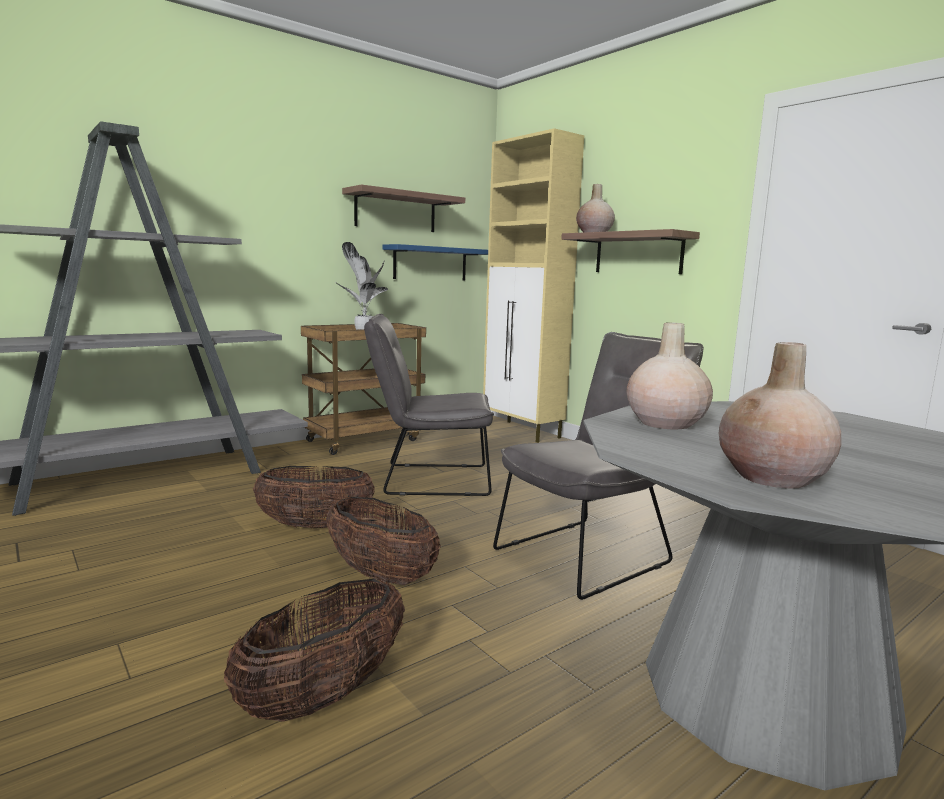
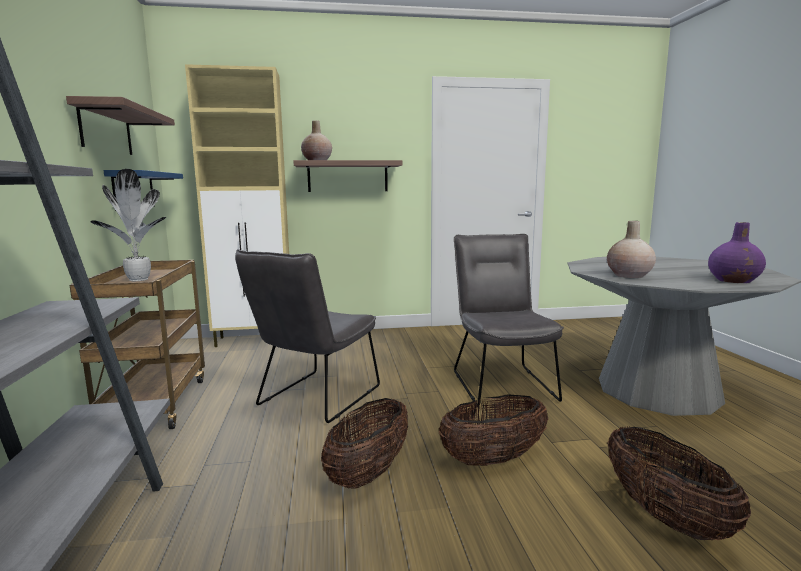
camera: 60 degrees left, 0 degrees up
(772, 477) = (734, 280): beige vase -> purple vase

